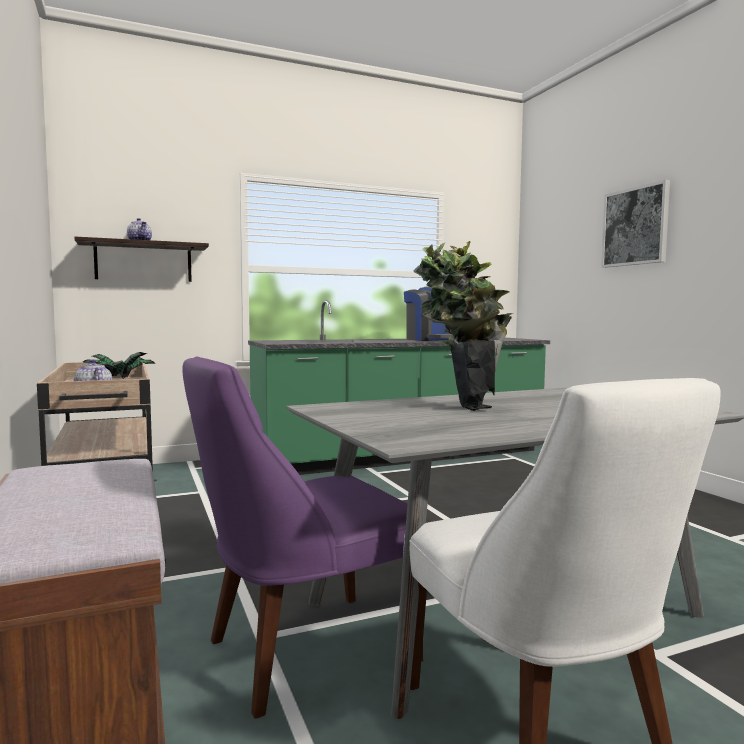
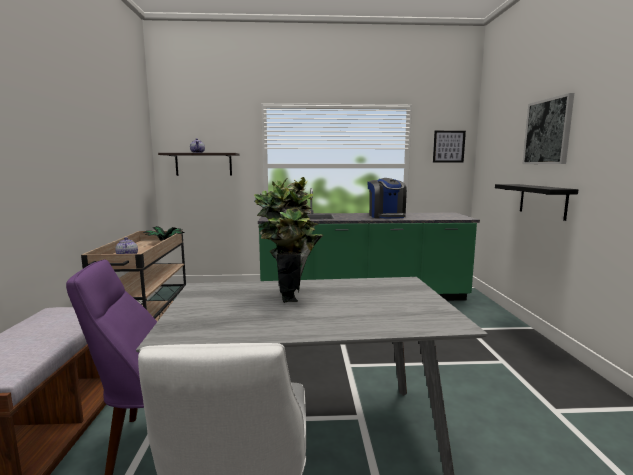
camera: 20 degrees right, 5 degrees up
(488, 251) = (448, 146): none -> picture
(634, 309) = (542, 201): none -> black shelf

